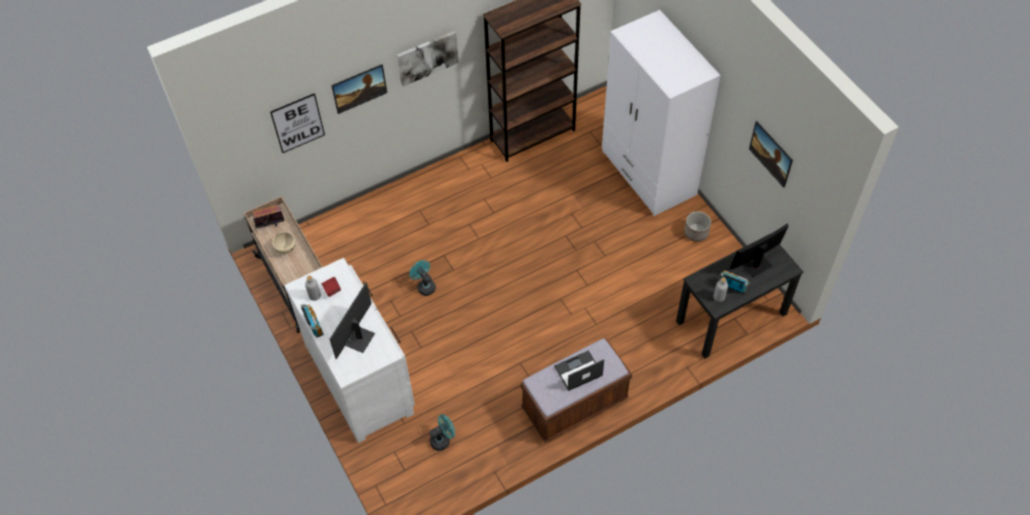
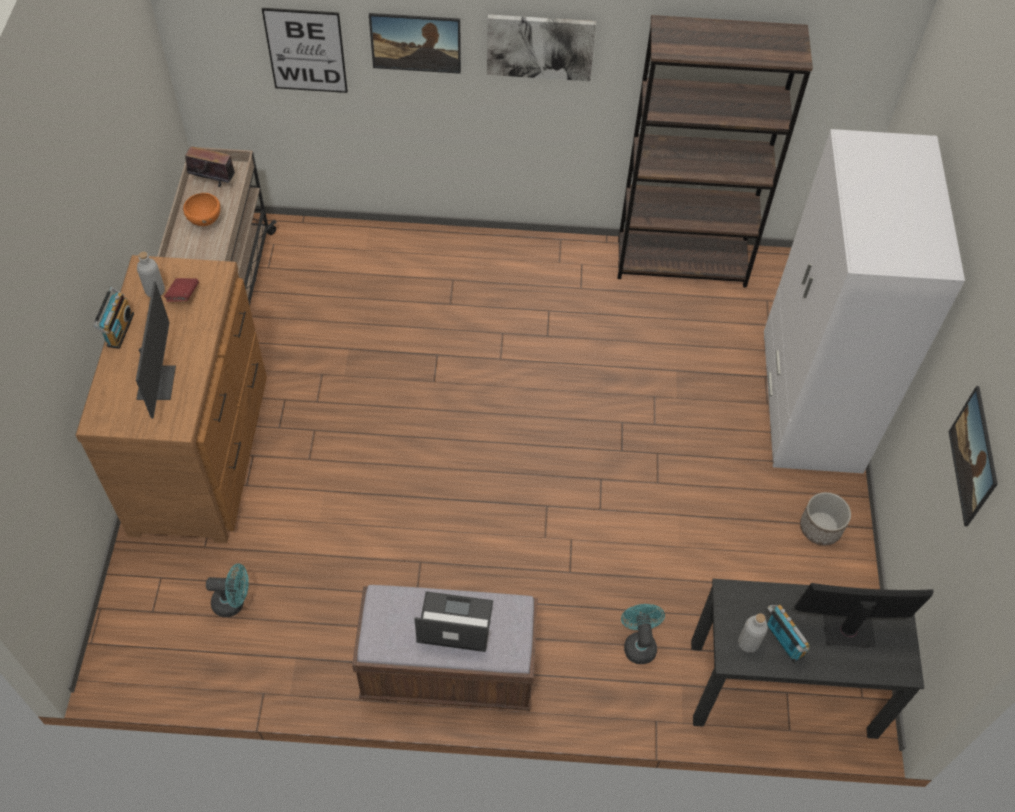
camera: 30 degrees right, 0 degrees up
(286, 249) = (205, 221): beige bowl -> orange bowl
(359, 339) = (158, 382): monitor -> monitor turned 120 degrees clockwise
(361, 377) = (202, 452): white dresser -> brown dresser
(424, 286) = (379, 380): turquoise fan -> turquoise fan (639, 643)

